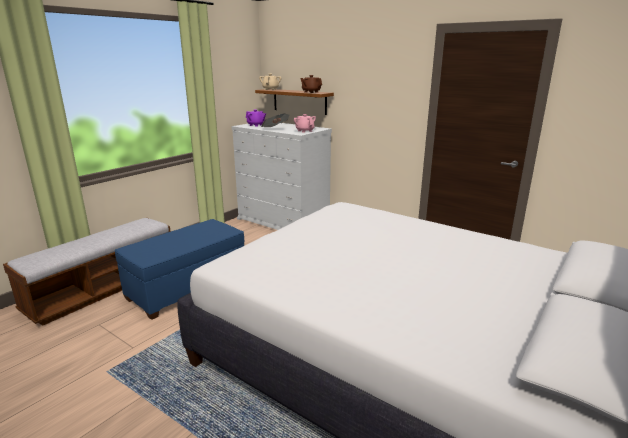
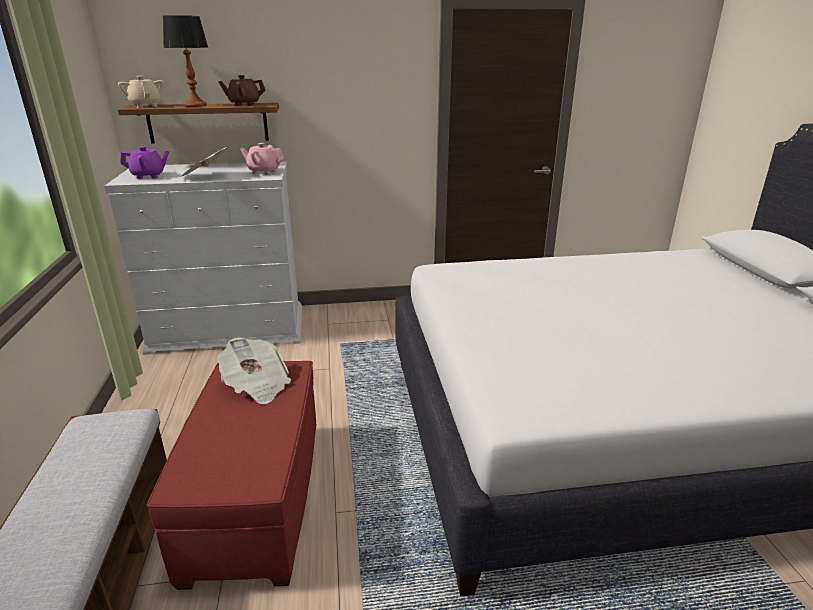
camera: 45 degrees left, 5 degrees up
(188, 288) = (257, 499): blue ottoman -> red ottoman
(207, 231) = (257, 385): none -> newspaper
(290, 90) = (195, 105): none -> table lamp

